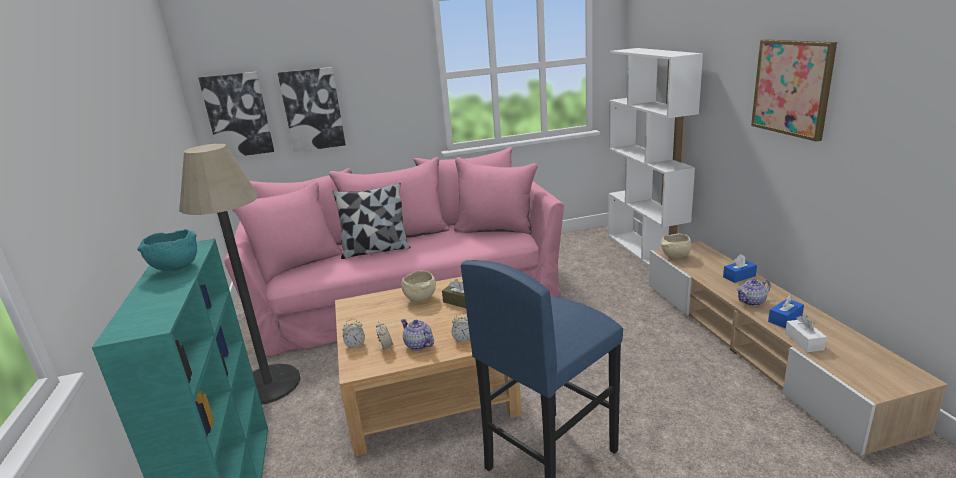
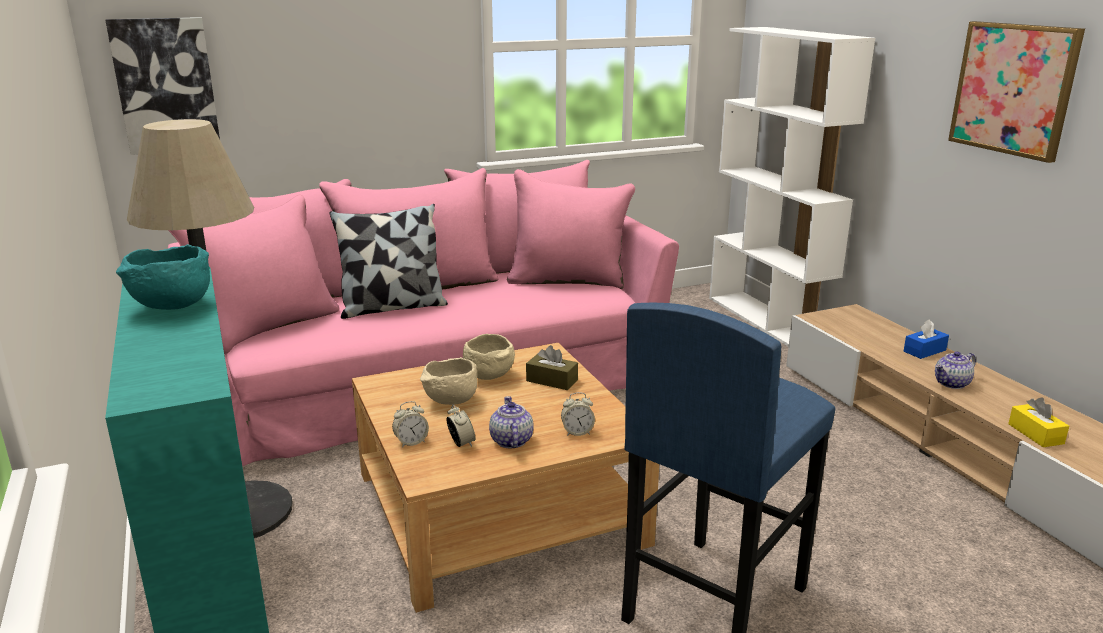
camera: 10 degrees left, 0 degrees up
(312, 109) = (286, 85): picture -> none
(418, 345) = (510, 440): teapot -> teapot turned 45 degrees clockwise
(675, 256) = (829, 324): beige bowl -> beige bowl (450, 401)
(785, 319) = (1002, 405): blue tissue box -> none
(804, 341) = (1035, 434): white tissue box -> yellow tissue box

